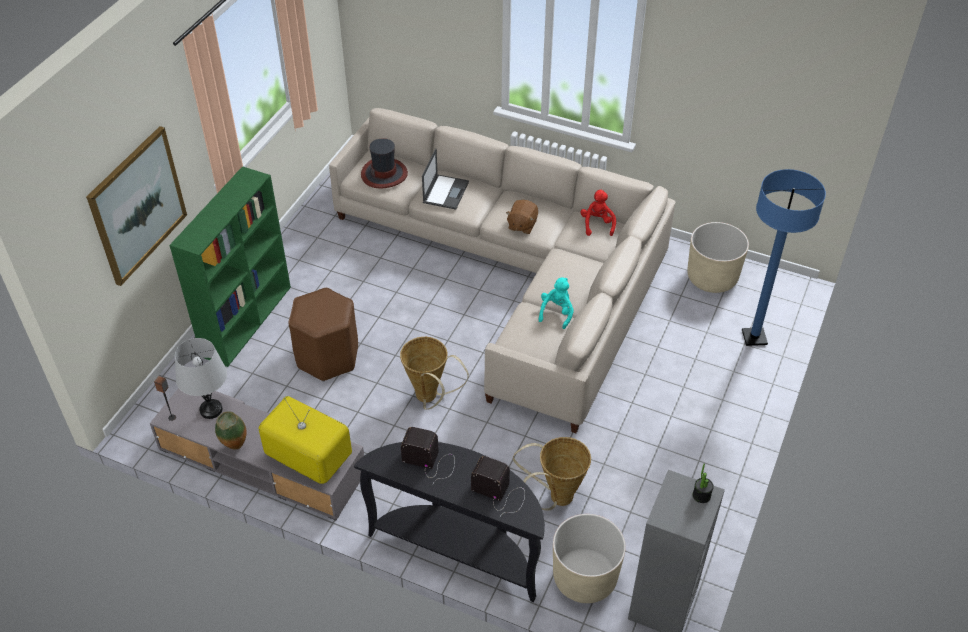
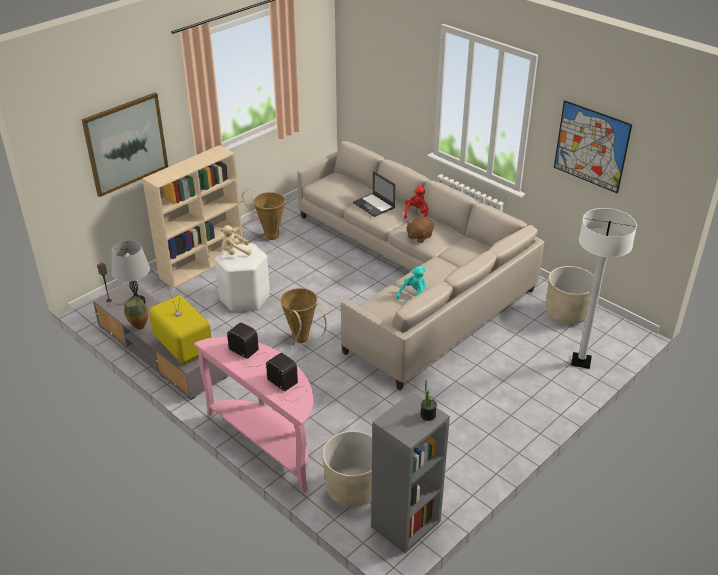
camera: 20 degrees right, 10 degrees down
(247, 320) = (203, 263): green bookcase -> beige bookcase
(311, 307) = (235, 252): none -> beige plush toy
(327, 357) = (244, 298): brown stool -> white stool
(384, 174) = (336, 186): hat -> none
(446, 192) = (374, 205): laptop -> laptop turned 105 degrees clockwise
(459, 548) = (268, 442): black console table -> pink console table
(555, 498) = (360, 429): basket -> basket (268, 236)
(597, 224) = (477, 248): red plush toy -> red plush toy (416, 214)
(727, 85) = (591, 146): none -> picture
(754, 337) = (581, 361): blue floor lamp -> white floor lamp

